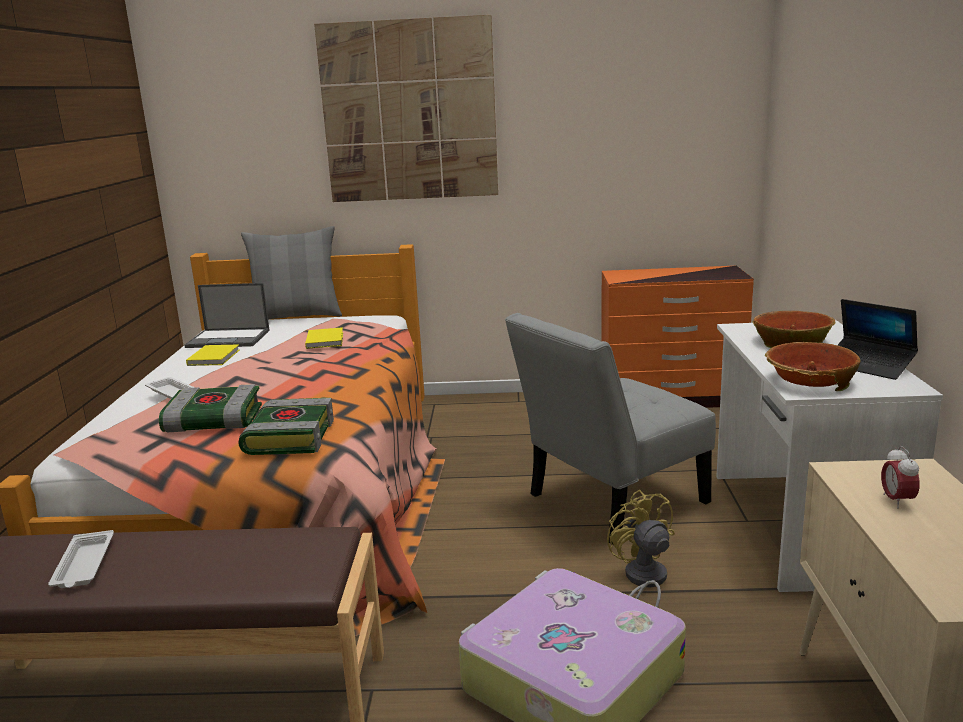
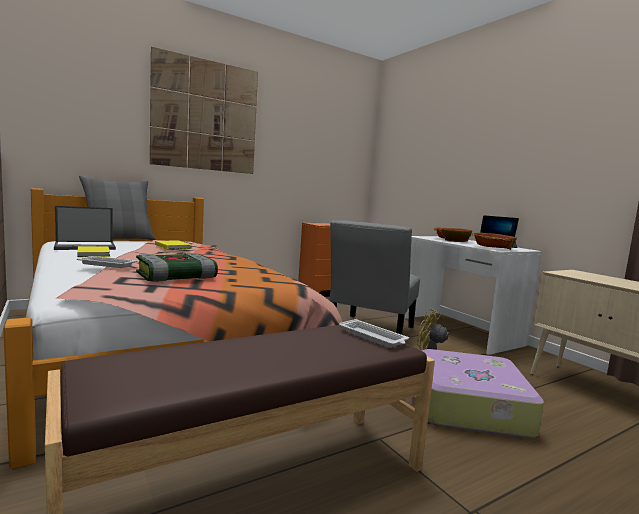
camera: 35 degrees left, 10 degrees down
(84, 566) = (205, 363): white tray -> white tray (373, 337)
(289, 437) = (254, 281): book -> none
(897, 501) = (597, 278): alarm clock -> none

